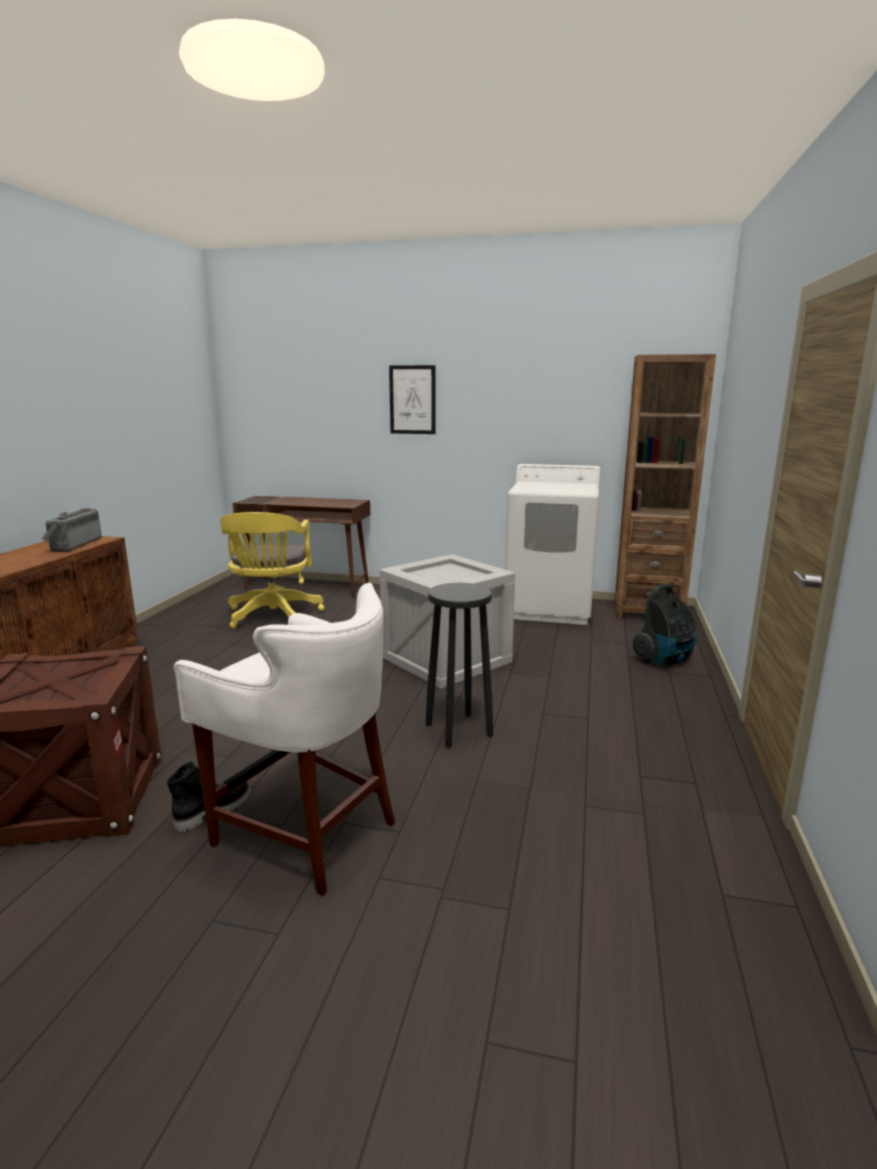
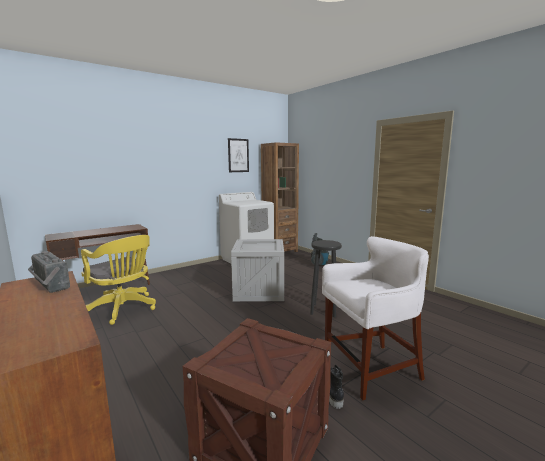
camera: 50 degrees left, 5 degrees down
(412, 400) = (160, 163): picture -> picture (238, 155)

